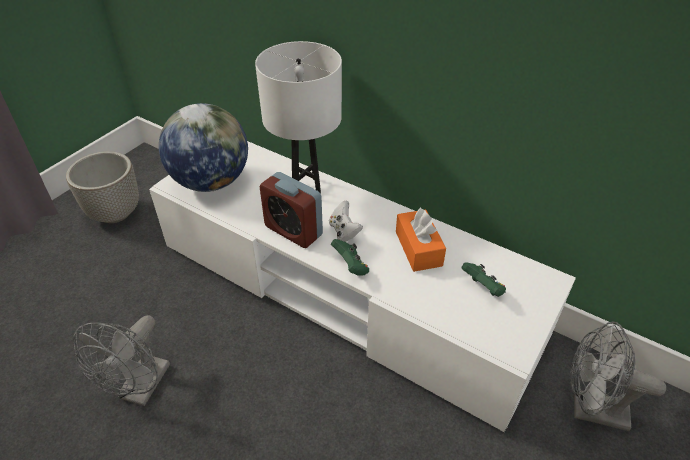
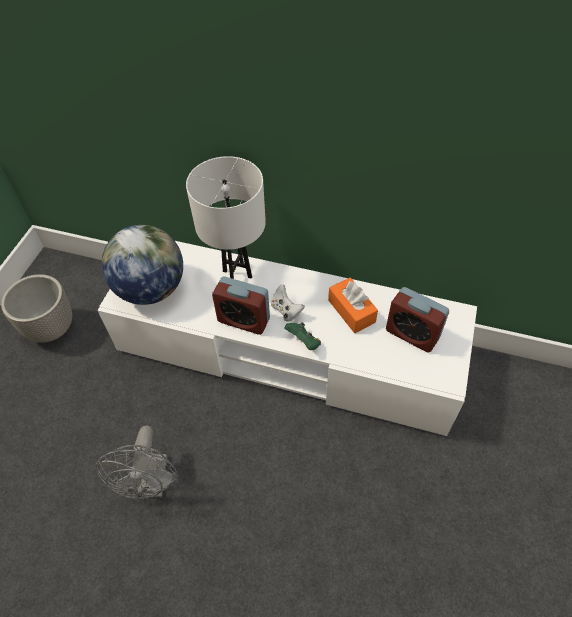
camera: 15 degrees left, 10 degrees up
(483, 288) = (412, 334): green game controller -> alarm clock
(590, 410) = (501, 400): grey fan -> none

